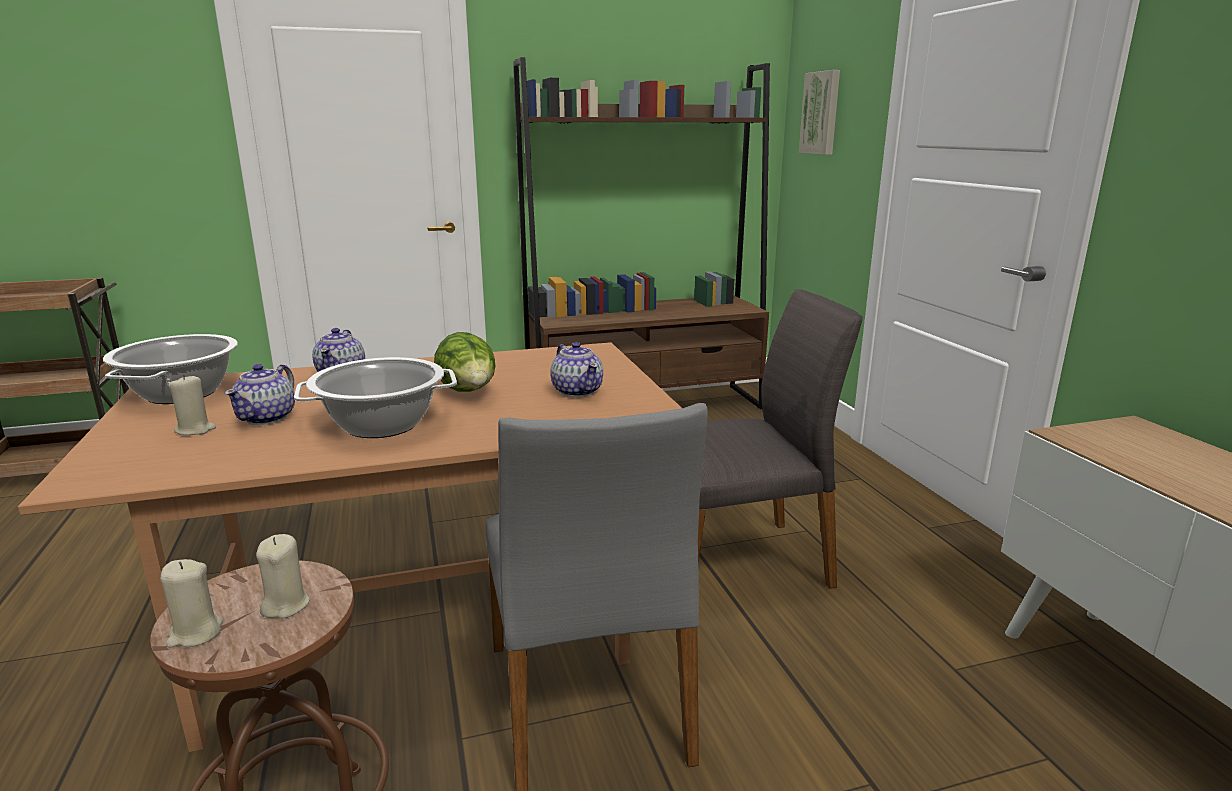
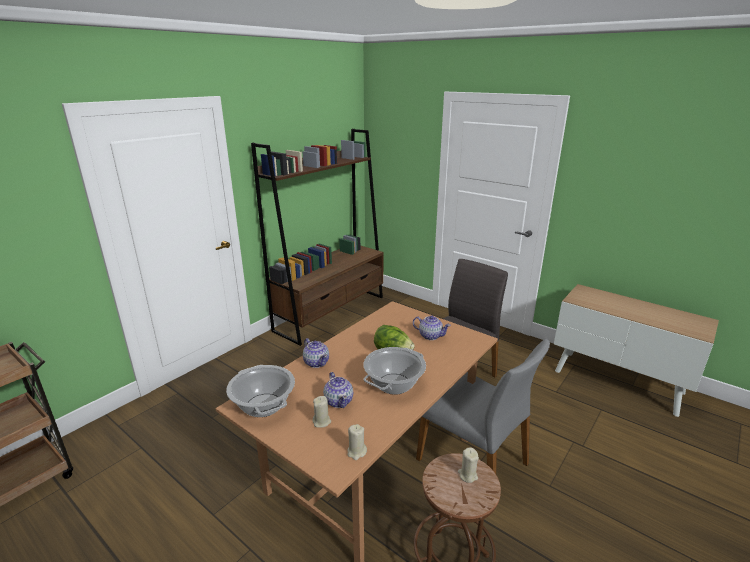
camera: 35 degrees left, 5 degrees up
(195, 633) = (460, 501): beige candle -> beige candle (356, 452)
(821, 113) = (393, 153): picture -> none

